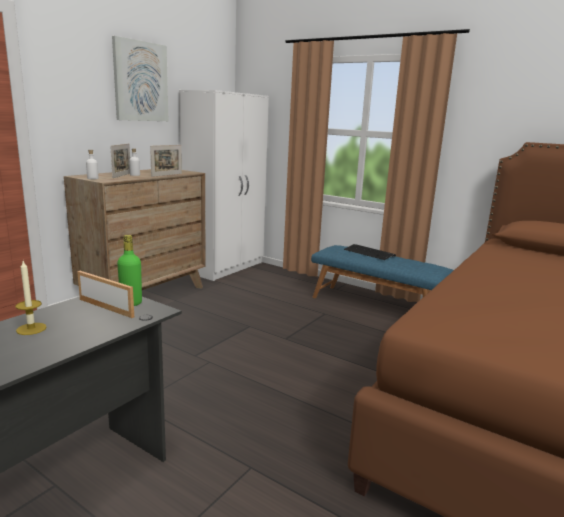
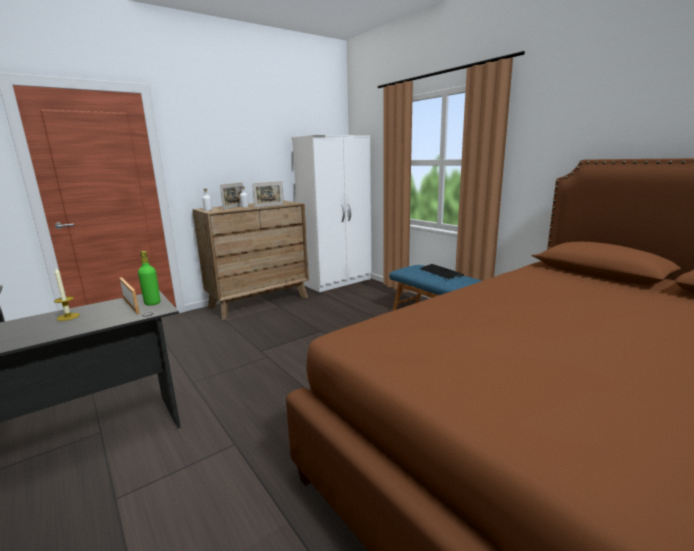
camera: 20 degrees right, 0 degrees up
(140, 81) = (256, 133): picture -> none

